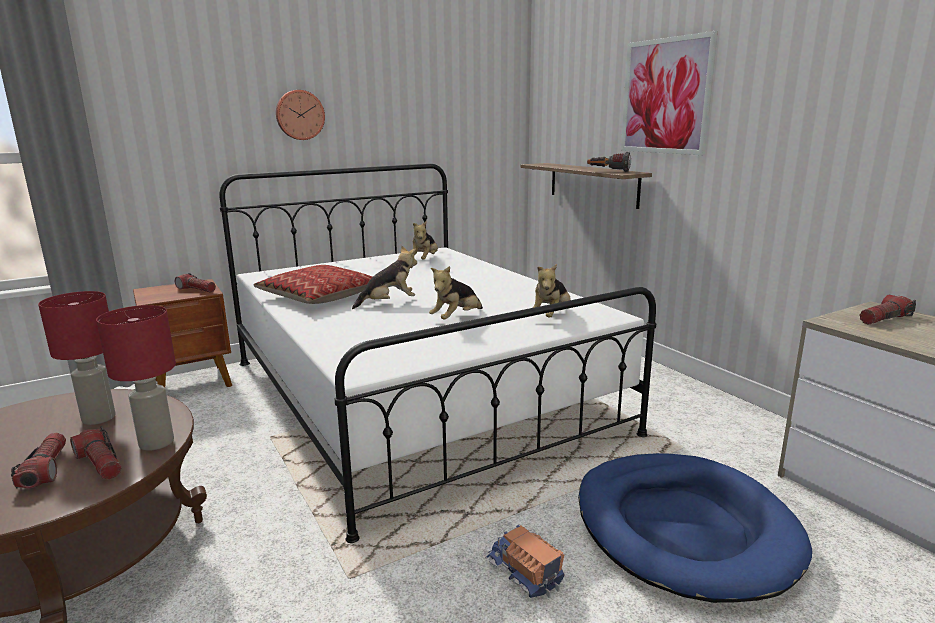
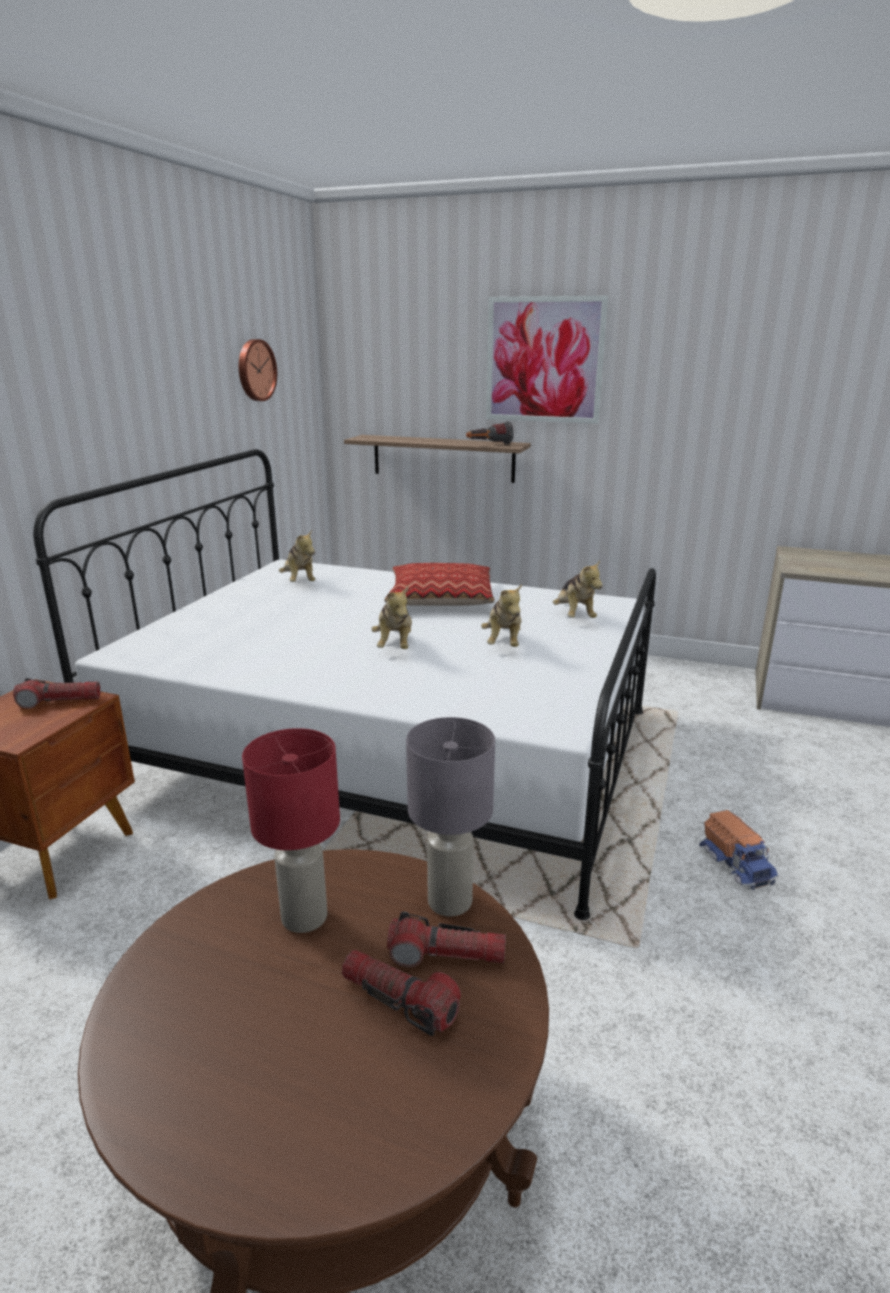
camera: 40 degrees left, 5 degrees up
(156, 443) = (450, 902): red table lamp -> grey table lamp
(299, 115) = (111, 393): wall clock -> wall clock (255, 370)
(319, 296) = (291, 660): pillow -> pillow (440, 598)
(389, 303) = (395, 645): plush toy -> plush toy turned 150 degrees clockwise
(524, 573) = (737, 863): toy truck -> toy truck turned 120 degrees counterclockwise
(683, 528) = (767, 775): blue dog bed -> none
(884, 319) = (815, 559): flashlight -> none

